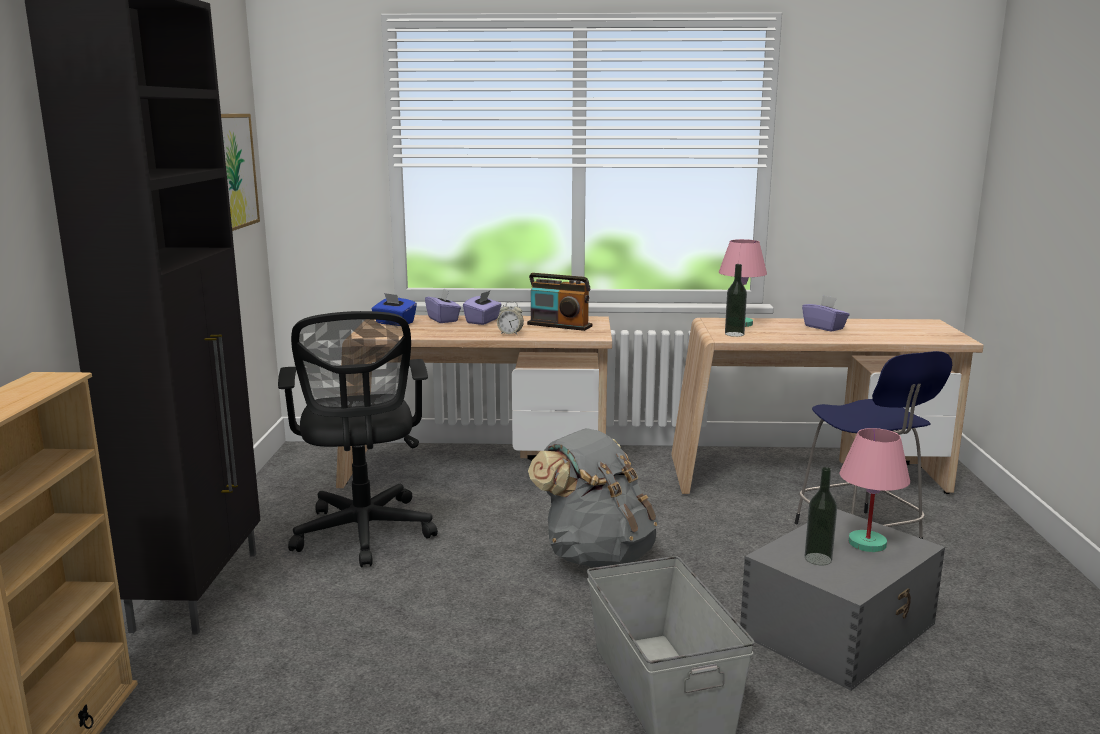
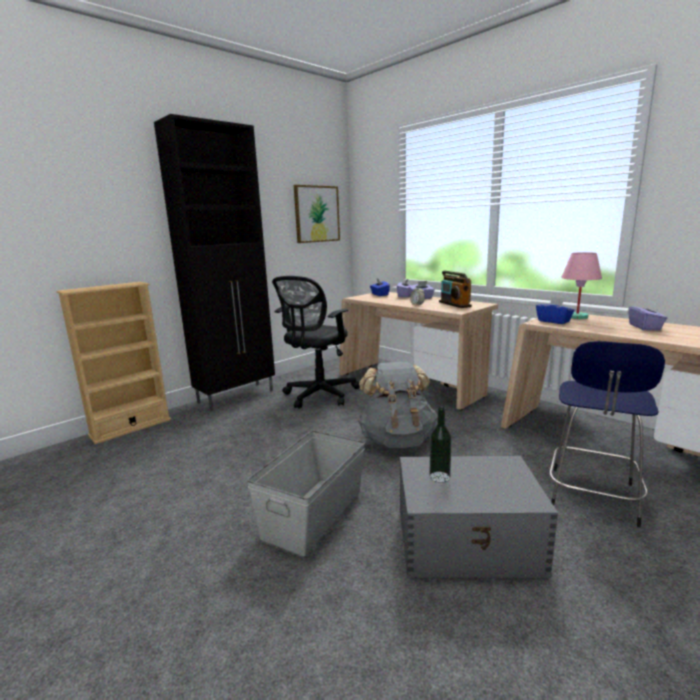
camera: 45 degrees right, 0 degrees up
(734, 334) = (553, 321): bottle -> blue tissue box
(866, 543) = (495, 483): pink table lamp -> none

